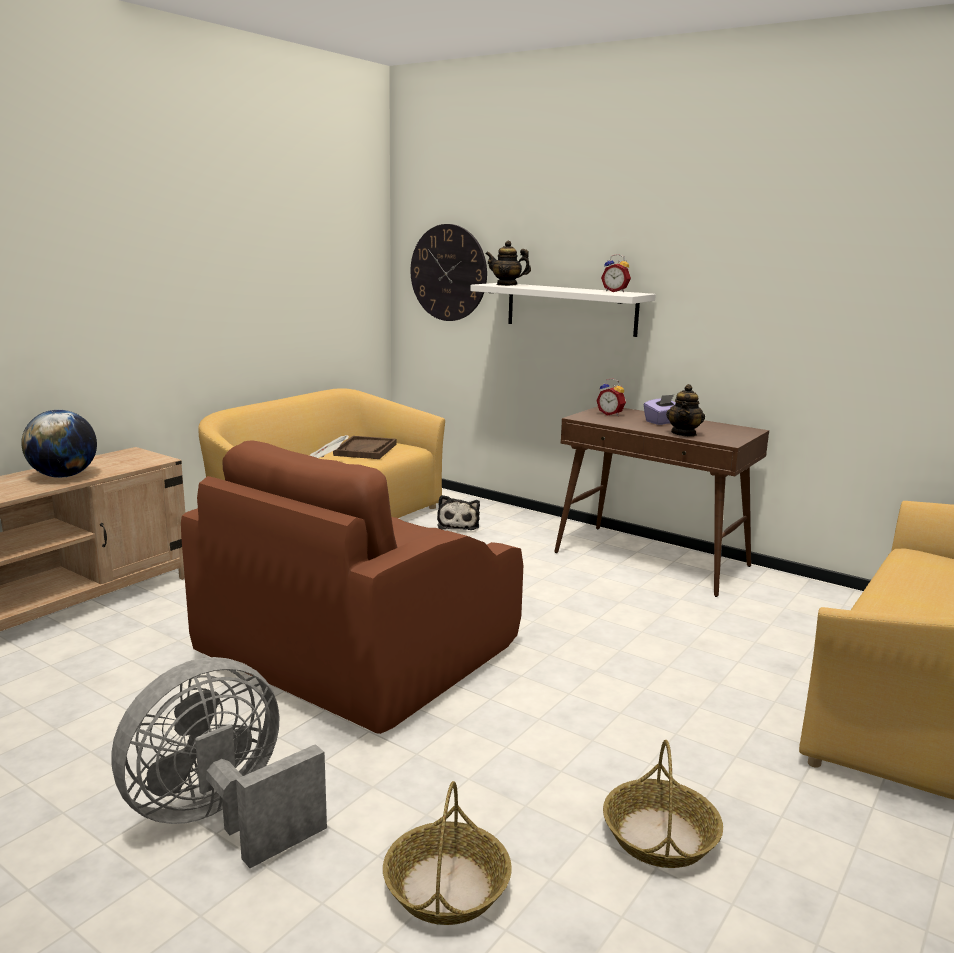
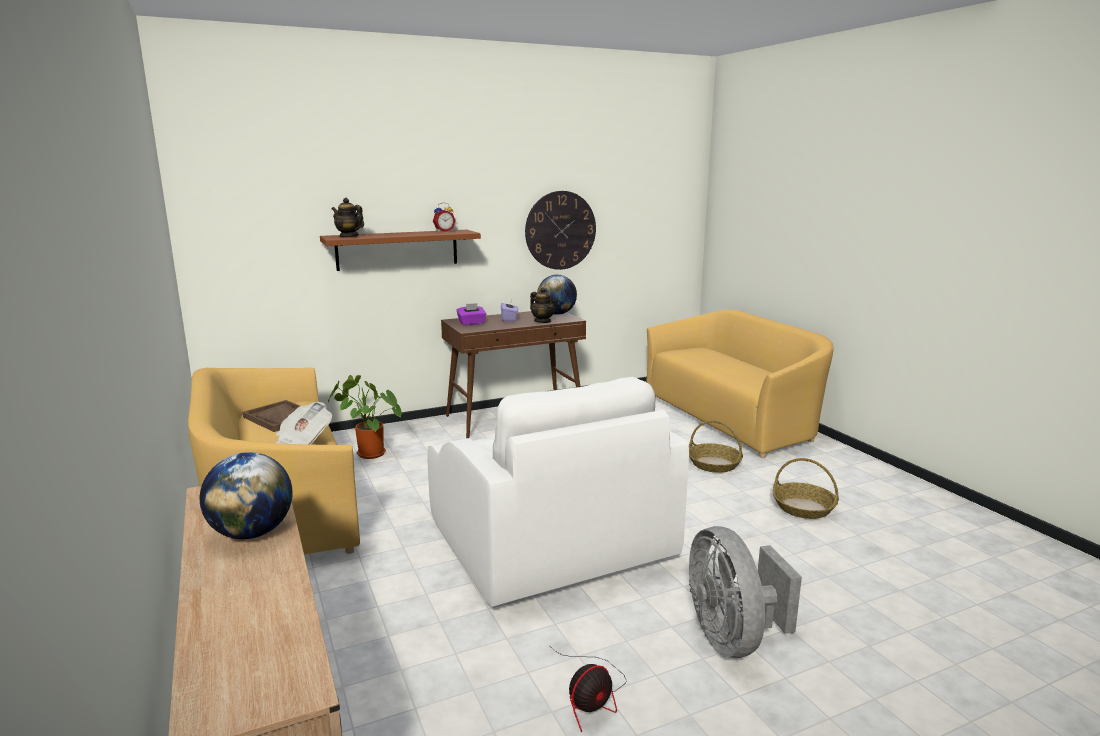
camera: 60 degrees left, 0 degrees up
(81, 745) = (591, 697): none -> fan
(363, 652) = (547, 540): brown armchair -> white armchair
(447, 887) = (825, 573): basket -> basket (714, 464)
(448, 273) = (257, 232): wall clock -> wall clock (560, 230)
(458, 524) = (367, 454): plush toy -> potted plant
(507, 285) = (349, 236): teapot -> teapot turned 75 degrees clockwise
(571, 309) = (397, 249): white shelf -> brown shelf
(611, 414) = (471, 323): alarm clock -> purple tissue box
(736, 433) = (556, 314): none -> globe

